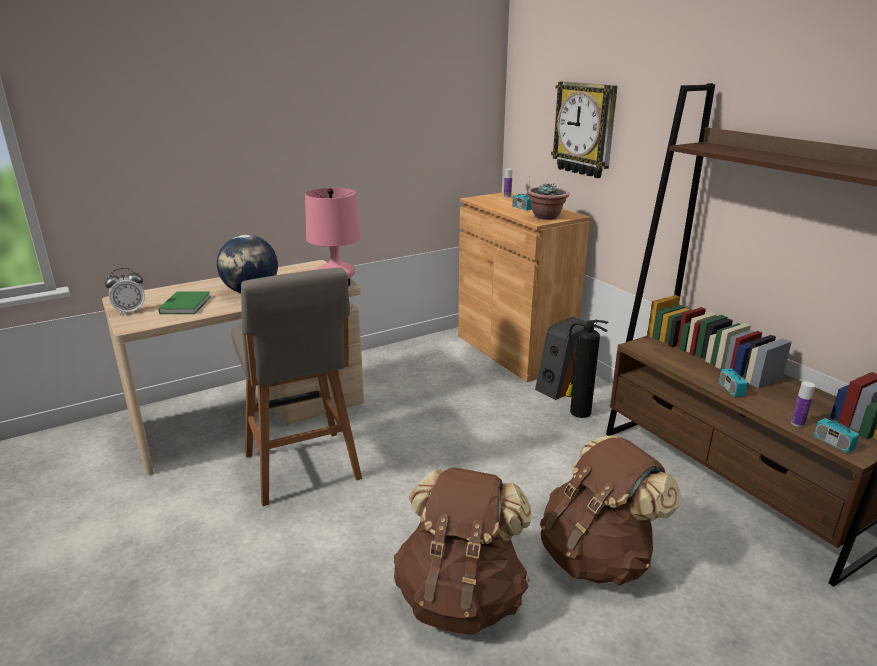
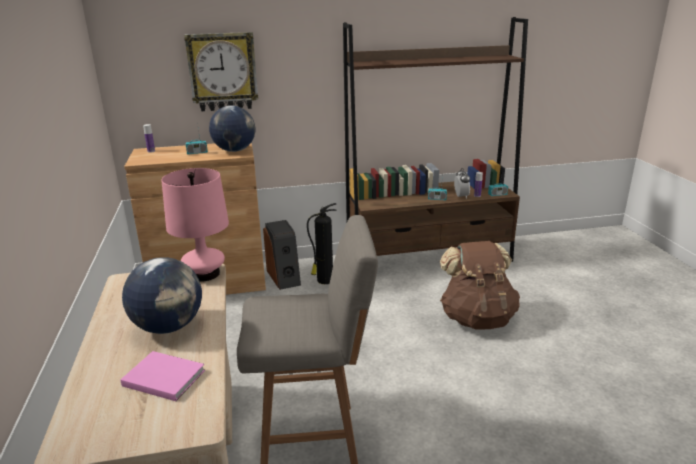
camera: 70 degrees left, 0 degrees up
(130, 311) = (138, 431): alarm clock -> alarm clock (461, 196)
(187, 304) = (163, 377): green book -> pink book
(461, 598) = (502, 379): brown backpack -> none
(546, 217) = (234, 150): potted plant -> globe

